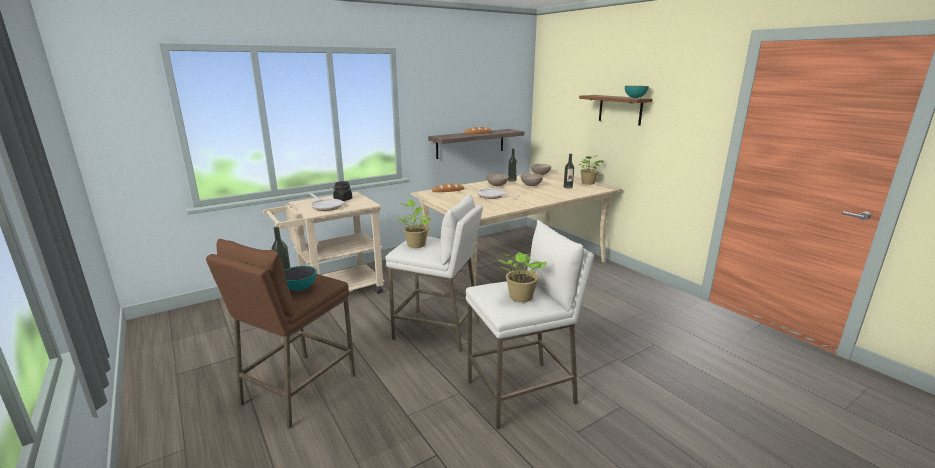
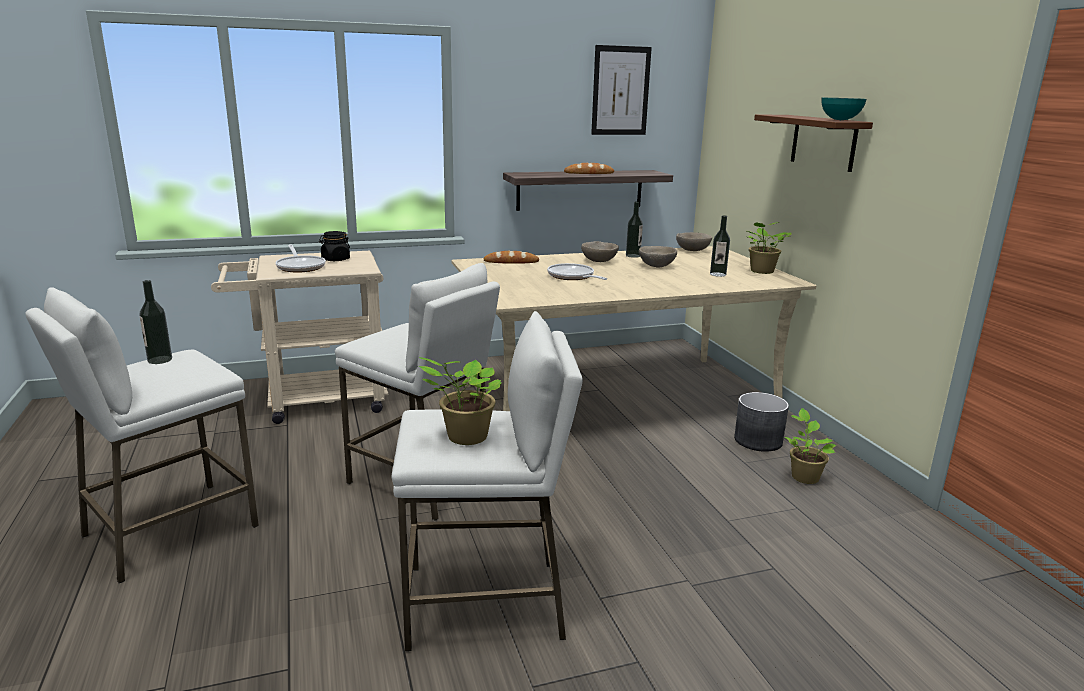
camera: 15 degrees right, 0 degrees up
(298, 389) = (169, 530): brown stool -> white stool
(300, 288) = (165, 377): bowl -> none
(416, 244) = (391, 336): potted plant -> potted plant (804, 476)
(490, 83) = (620, 91): none -> picture
(603, 278) = (758, 441): none -> grey planter

